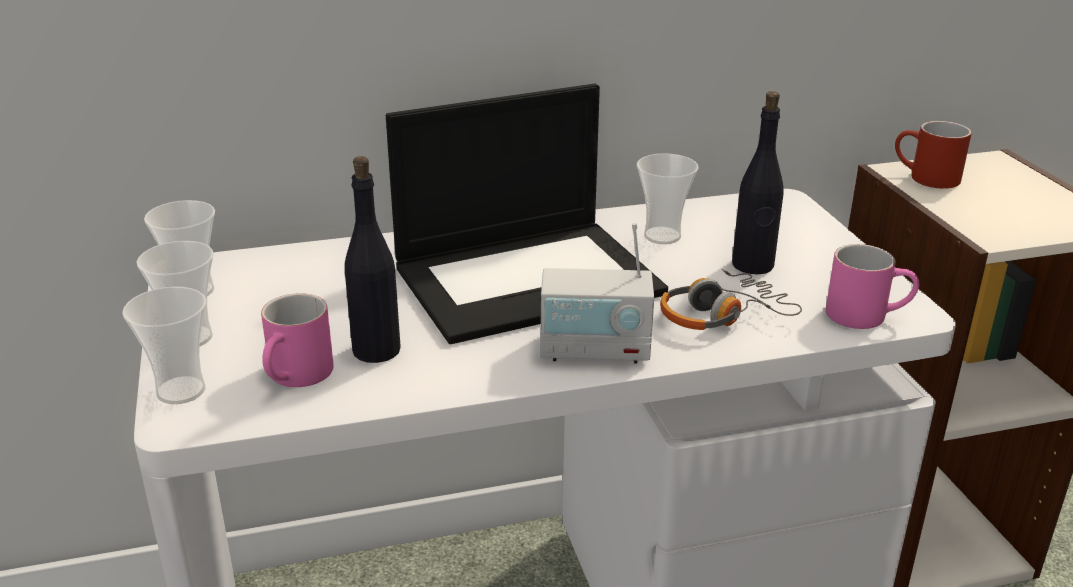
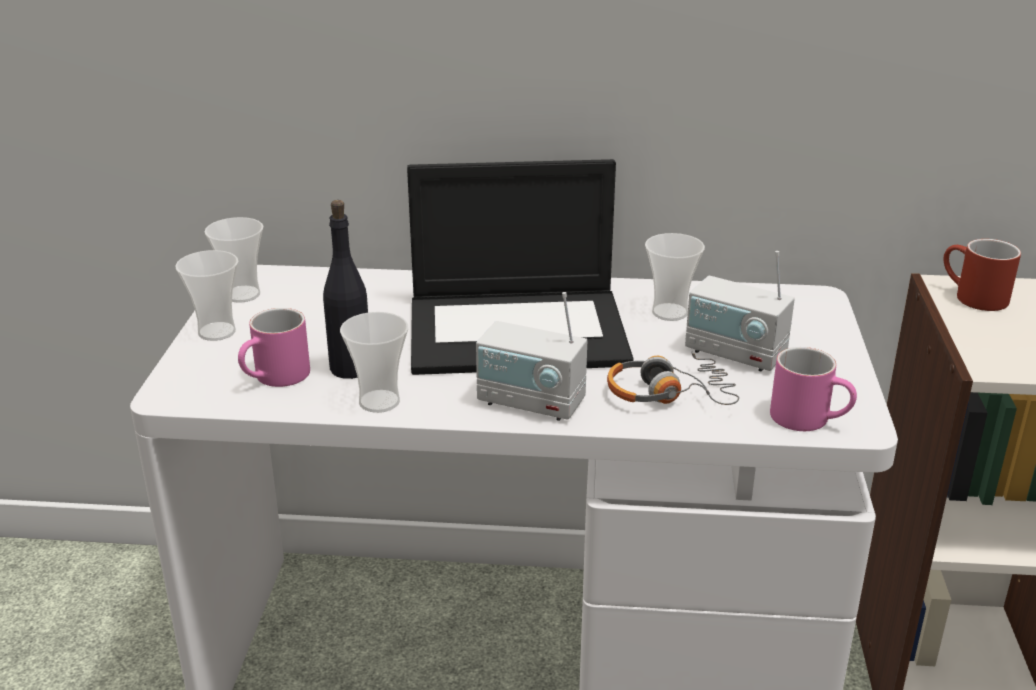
camera: 20 degrees right, 0 degrees up
(181, 391) = (185, 372): cup -> cup (379, 402)
(752, 265) = (735, 354): black bottle -> radio

